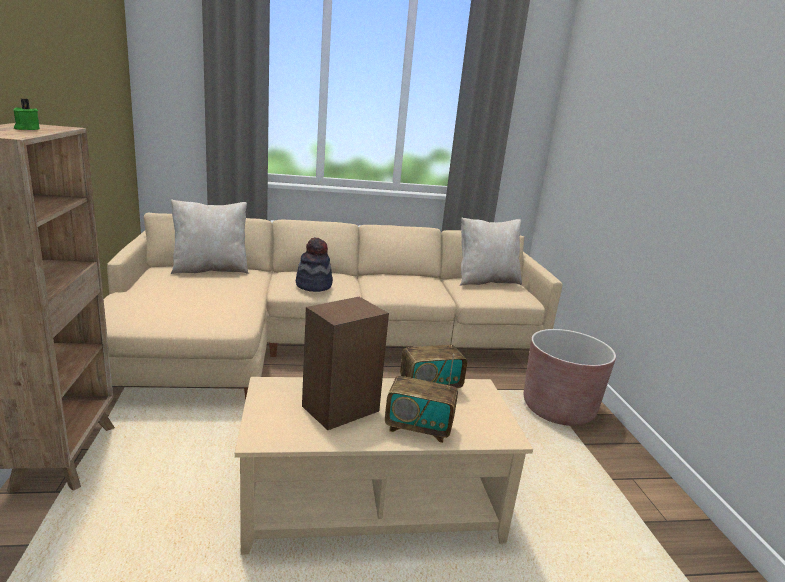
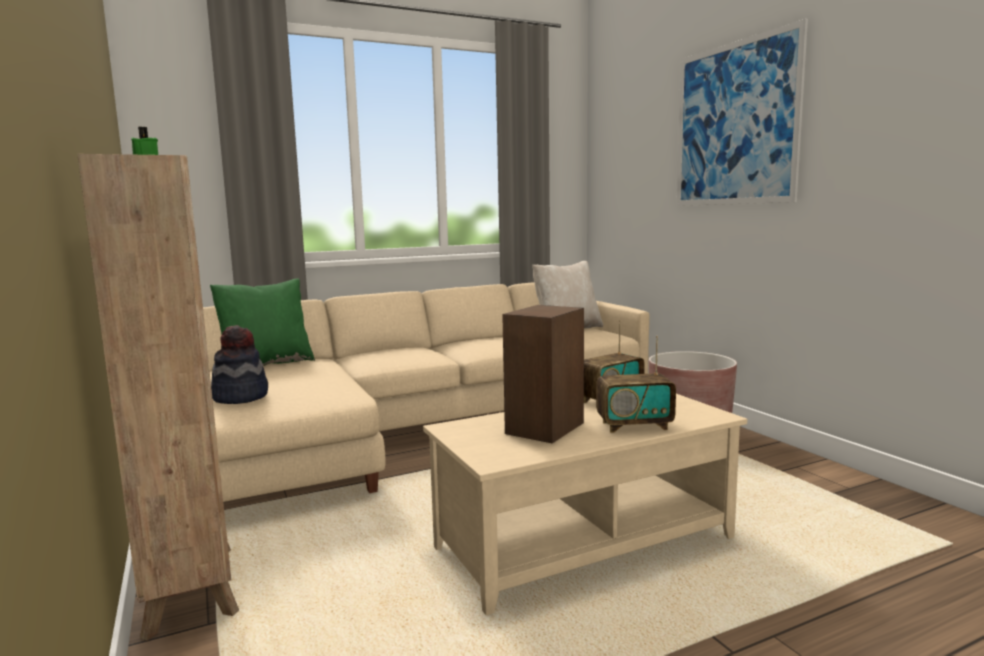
camera: 15 degrees left, 10 degrees down
(210, 269) = (266, 364): beige pillow -> green pillow
(314, 285) = (399, 358): hat -> hat (240, 397)
(677, 116) = (734, 124): none -> picture

